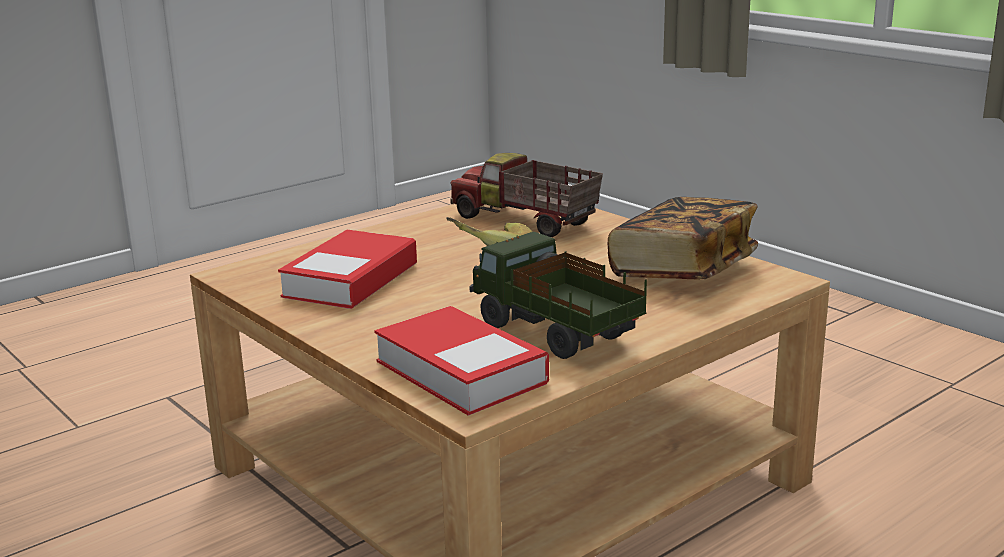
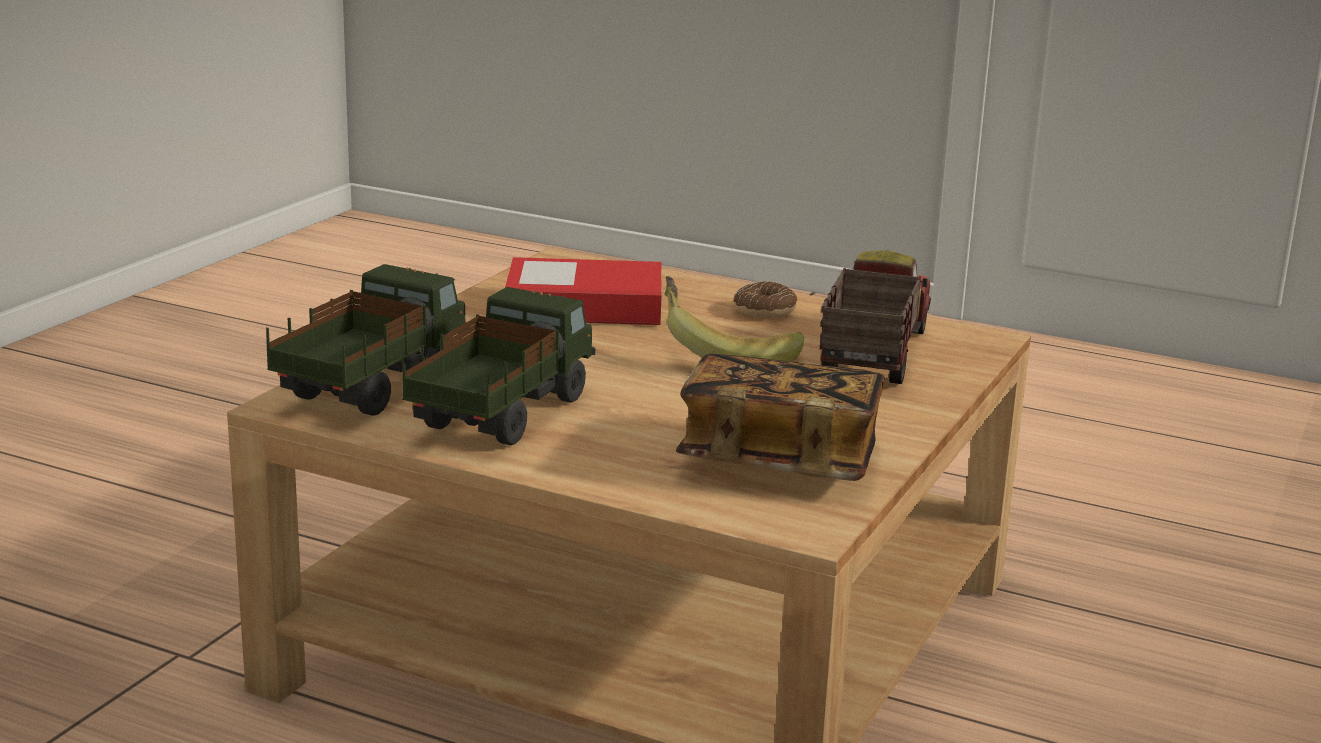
camera: 65 degrees right, 0 degrees up
(417, 233) = (764, 311): none -> donut
(460, 372) = (372, 388): book -> toy truck

